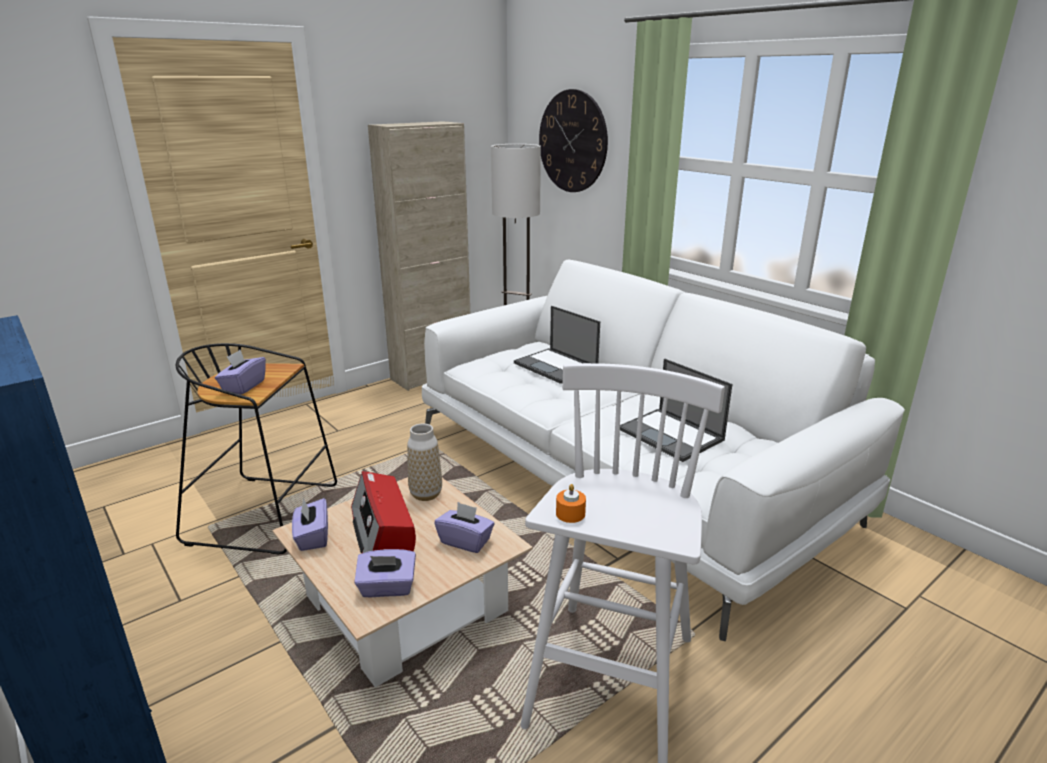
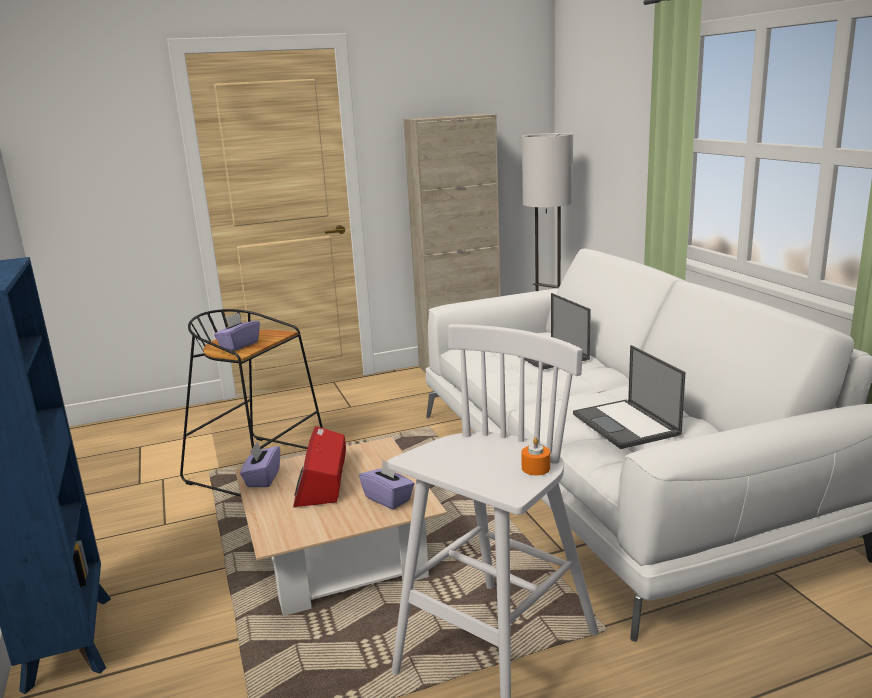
camera: 20 degrees right, 5 degrees down
(387, 588) = (301, 525): purple tissue box -> none
(426, 494) = (375, 457): vase -> none
(570, 514) = (429, 460): orange candle -> orange candle (535, 468)
(572, 141) = (607, 129): wall clock -> none

